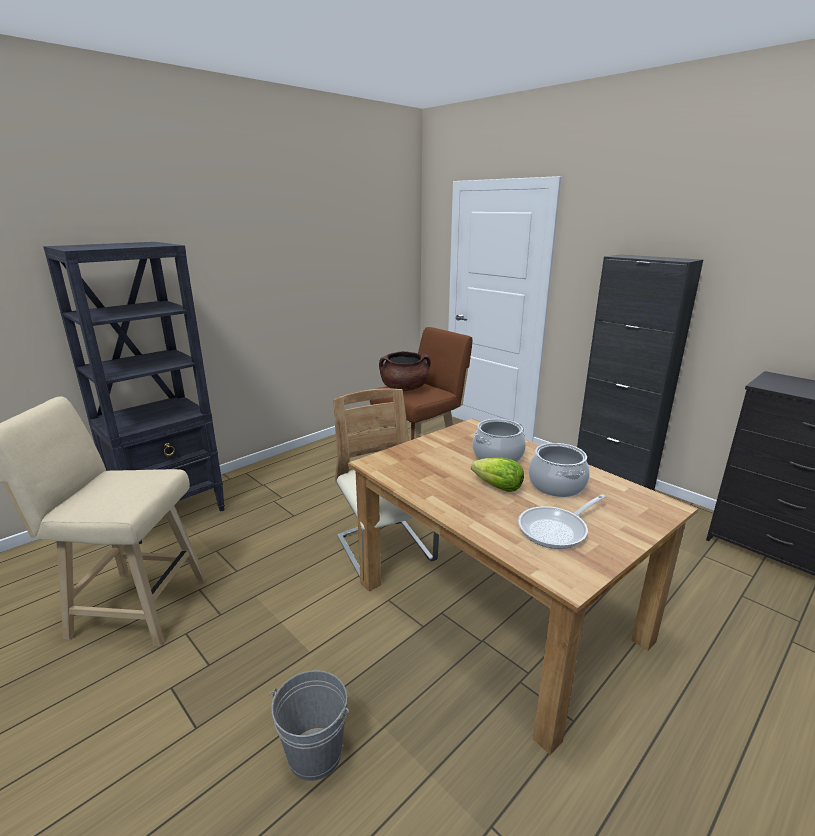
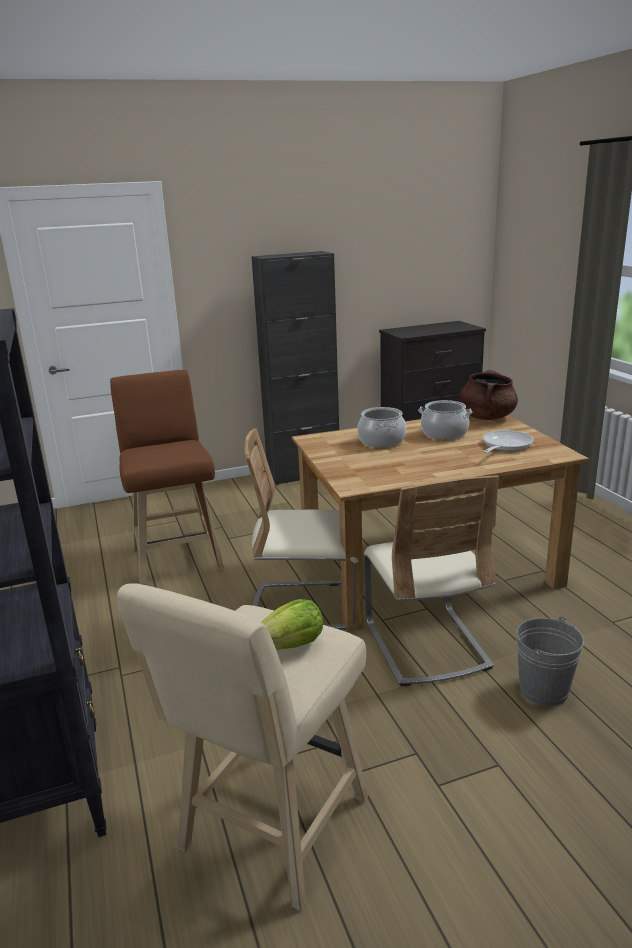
camera: 65 degrees left, 0 degrees up
(361, 638) = (425, 644): none -> beige chair
(404, 388) = (158, 454): brown cooking pot -> brown cooking pot (487, 417)
(498, 487) = (435, 450): lettuce -> lettuce (291, 646)
(557, 529) = (504, 445): frying pan -> frying pan turned 135 degrees counterclockwise

